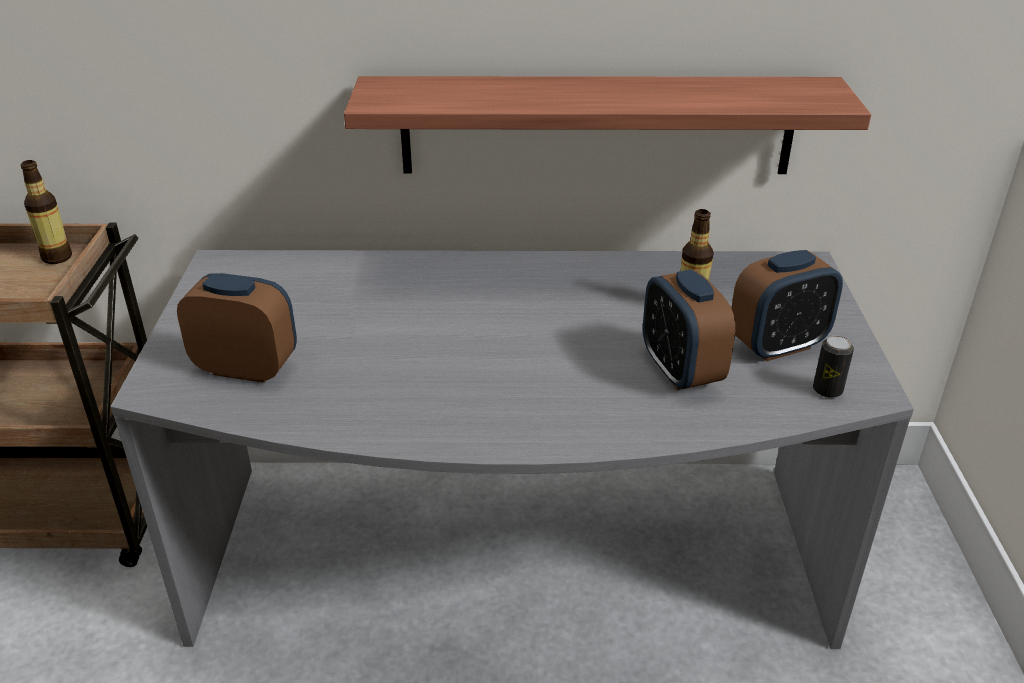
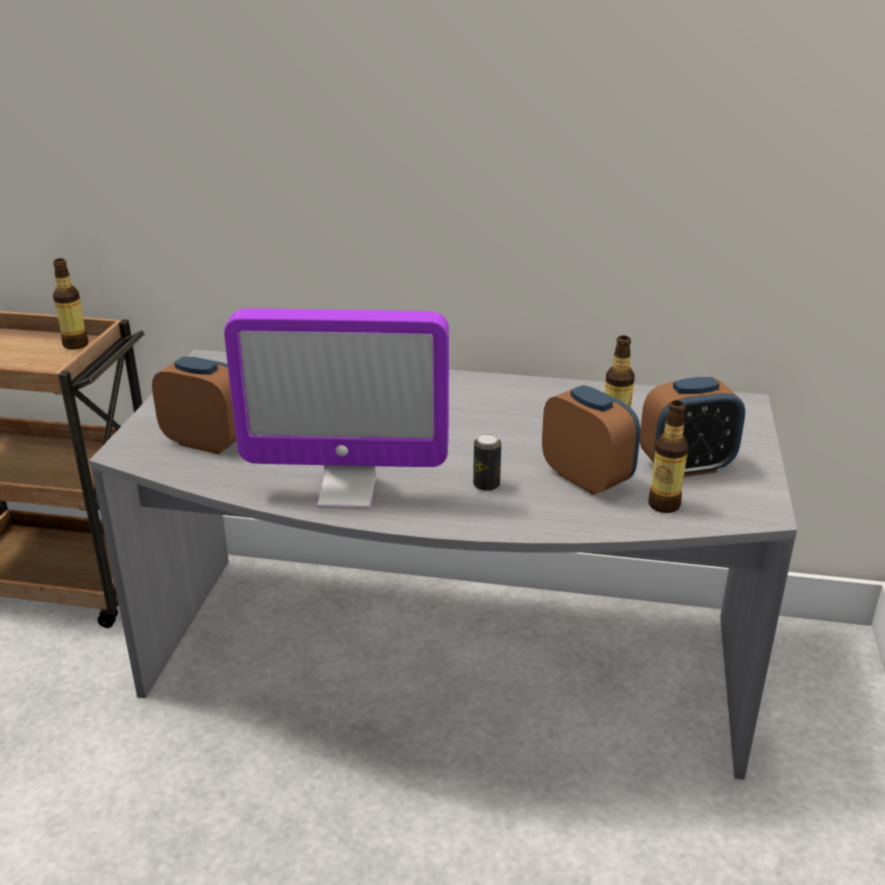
camera: 10 degrees right, 5 degrees down
(426, 416) = (347, 492): none -> monitor
(597, 125) = (547, 260): shelf -> none
(680, 371) = (587, 478): alarm clock -> alarm clock turned 150 degrees clockwise
(771, 394) = (664, 505): none -> bottle
(827, 390) = (719, 507): can -> can (486, 485)

